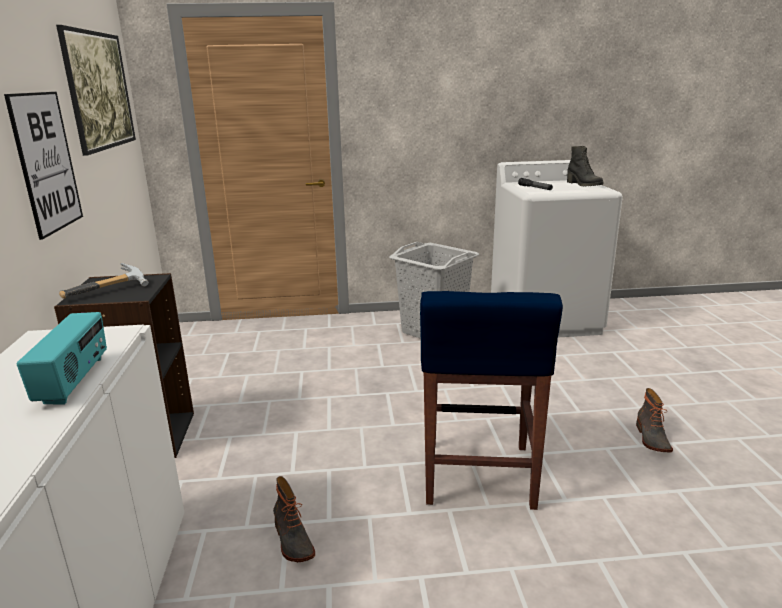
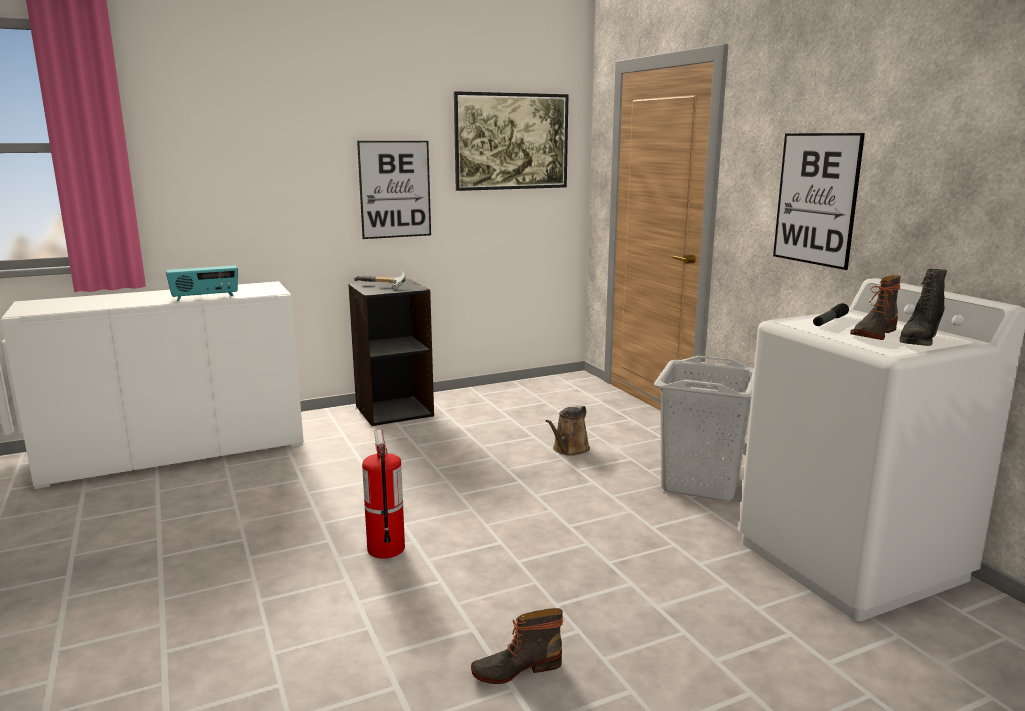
camera: 70 degrees right, 5 degrees down
(292, 540) = (282, 484): boot -> boot (873, 333)
(342, 362) = (569, 449): none -> brown watering can
(442, 120) = (816, 199): none -> picture
(478, 476) = (386, 548): blue stool -> fire extinguisher

